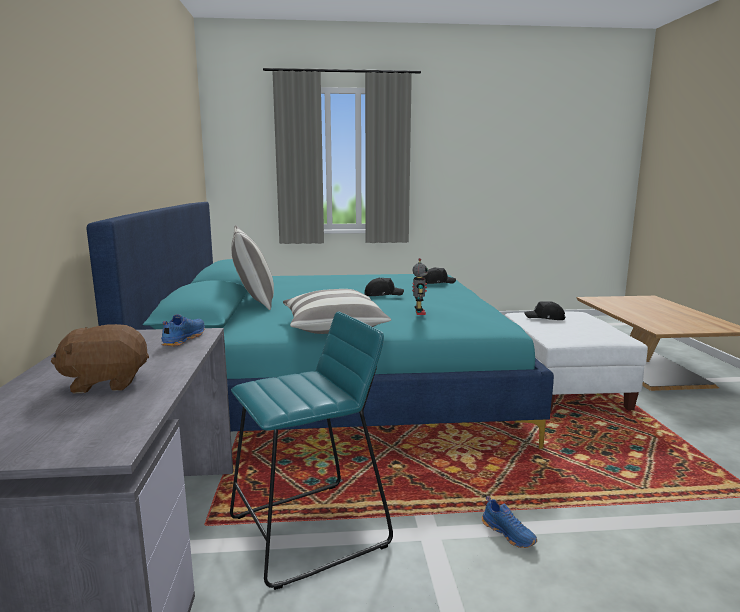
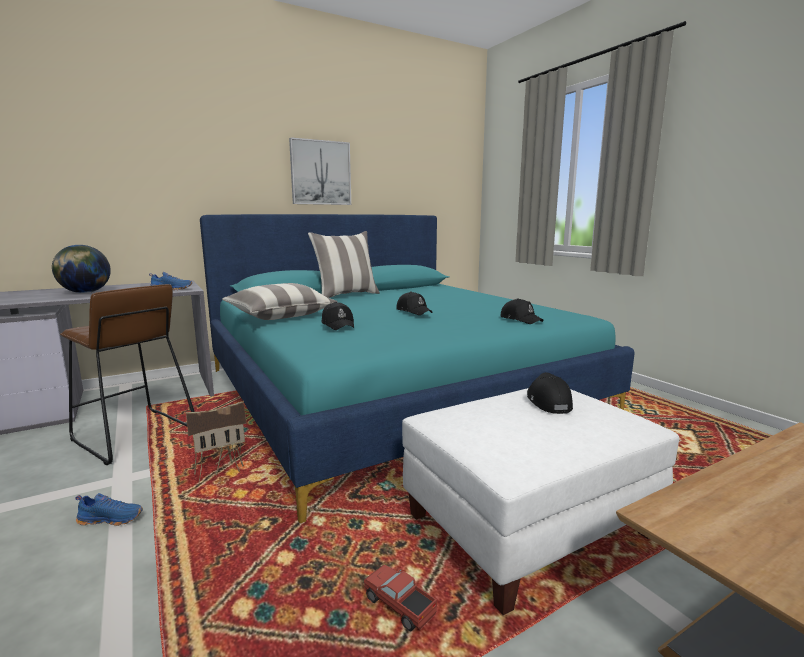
camera: 65 degrees right, 0 degrees up
(106, 383) = (85, 292): brown plush toy -> globe
(143, 151) = (320, 173): none -> picture
(309, 531) = (133, 435): turquoise stool -> brown stool
(419, 313) = (338, 324): toy robot -> black cap
(444, 475) = (221, 470): none -> toy house
(509, 533) = (111, 518): blue shoe -> blue shoe turned 120 degrees counterclockwise
(626, 432) = (399, 607): none -> toy truck

